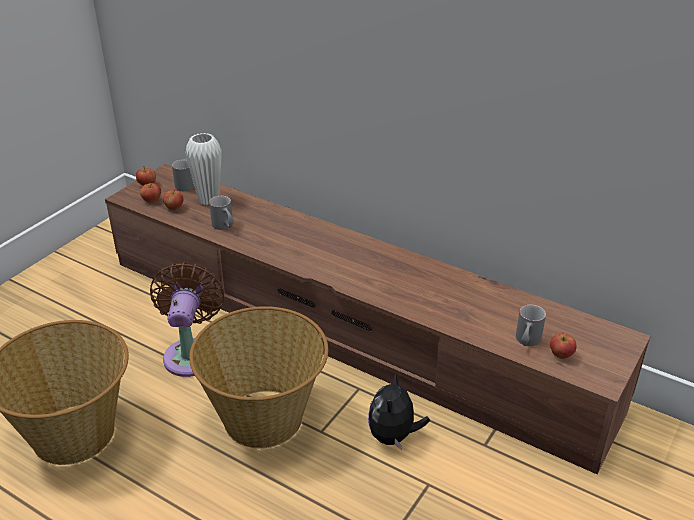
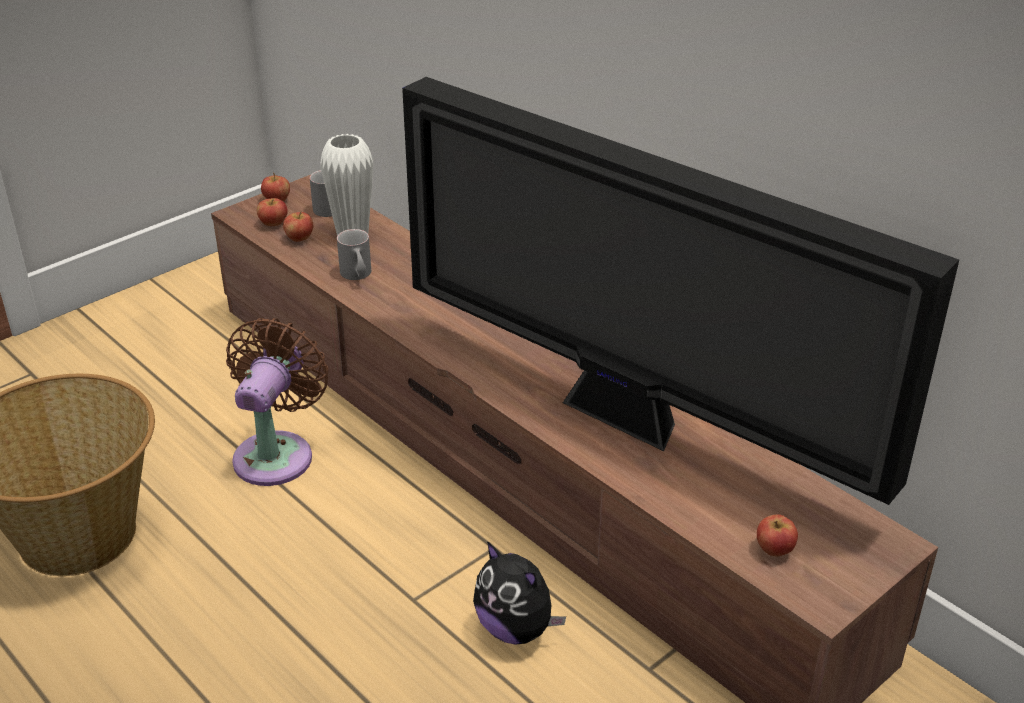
camera: 15 degrees right, 0 degrees up
(265, 418) = (341, 565): basket -> none
(394, 436) = (516, 628): plush toy -> plush toy turned 75 degrees counterclockwise
(439, 292) = (629, 421): none -> television
(526, 342) = (729, 520): grey mug -> none

